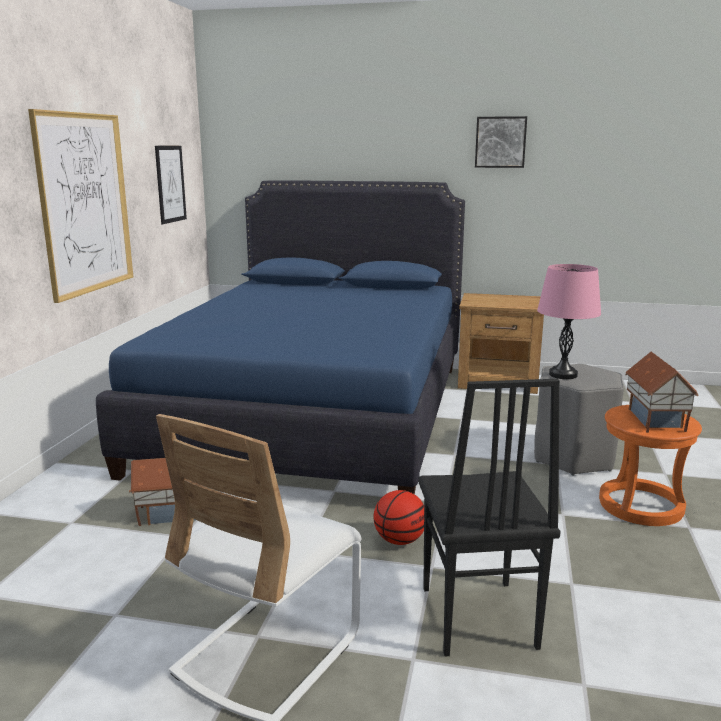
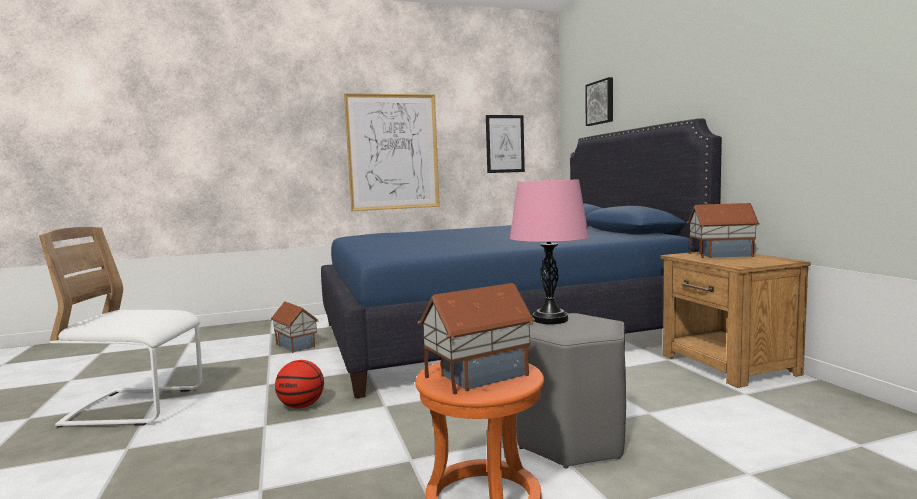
camera: 60 degrees right, 10 degrees down
(476, 618) = (187, 458): black chair -> none
(488, 299) = (720, 255): none -> toy house
(500, 142) = (758, 59): picture -> picture (600, 102)

